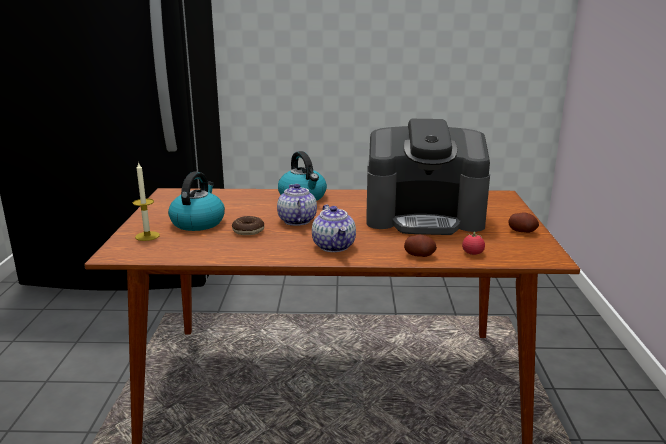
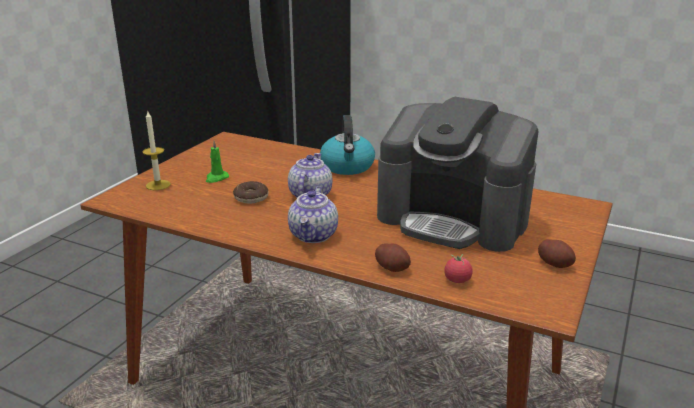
camera: 25 degrees right, 5 degrees up
(198, 222) = (216, 178): kettle -> green candle

